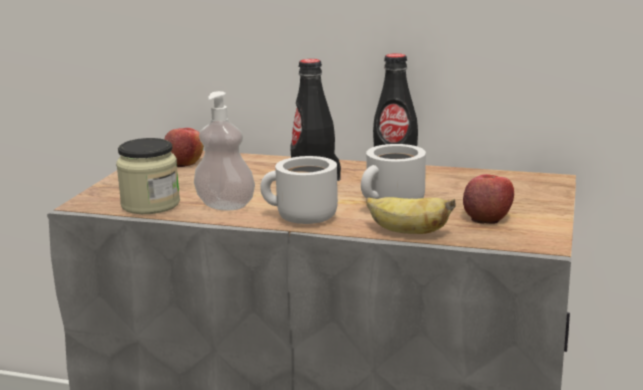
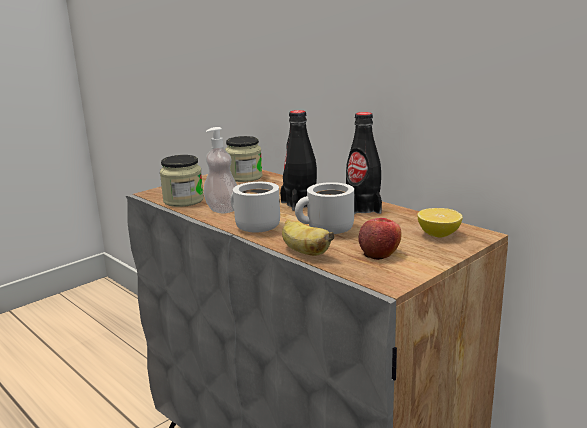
camera: 30 degrees right, 0 degrees up
(185, 162) = (244, 177): apple -> jar
(514, 187) = (438, 234): none -> lemon

